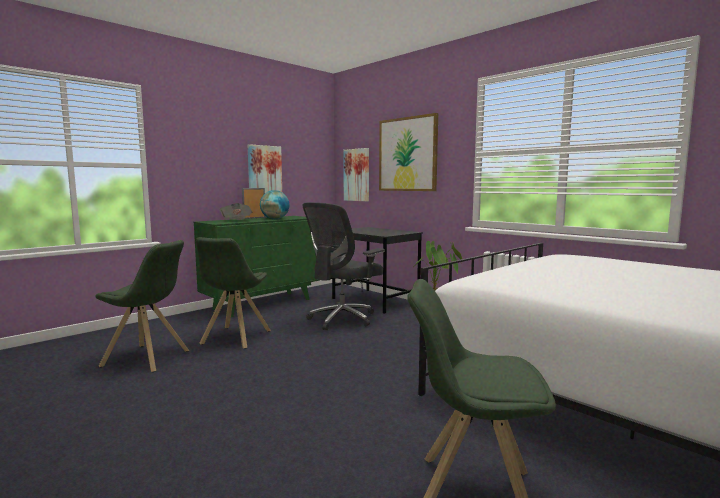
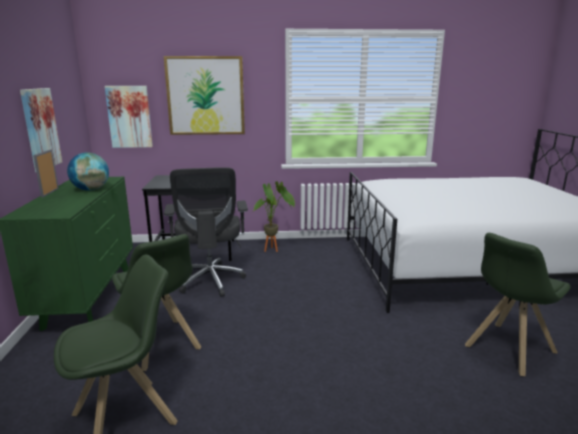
camera: 50 degrees left, 10 degrees up
(236, 221) = (61, 204): newspaper -> none

